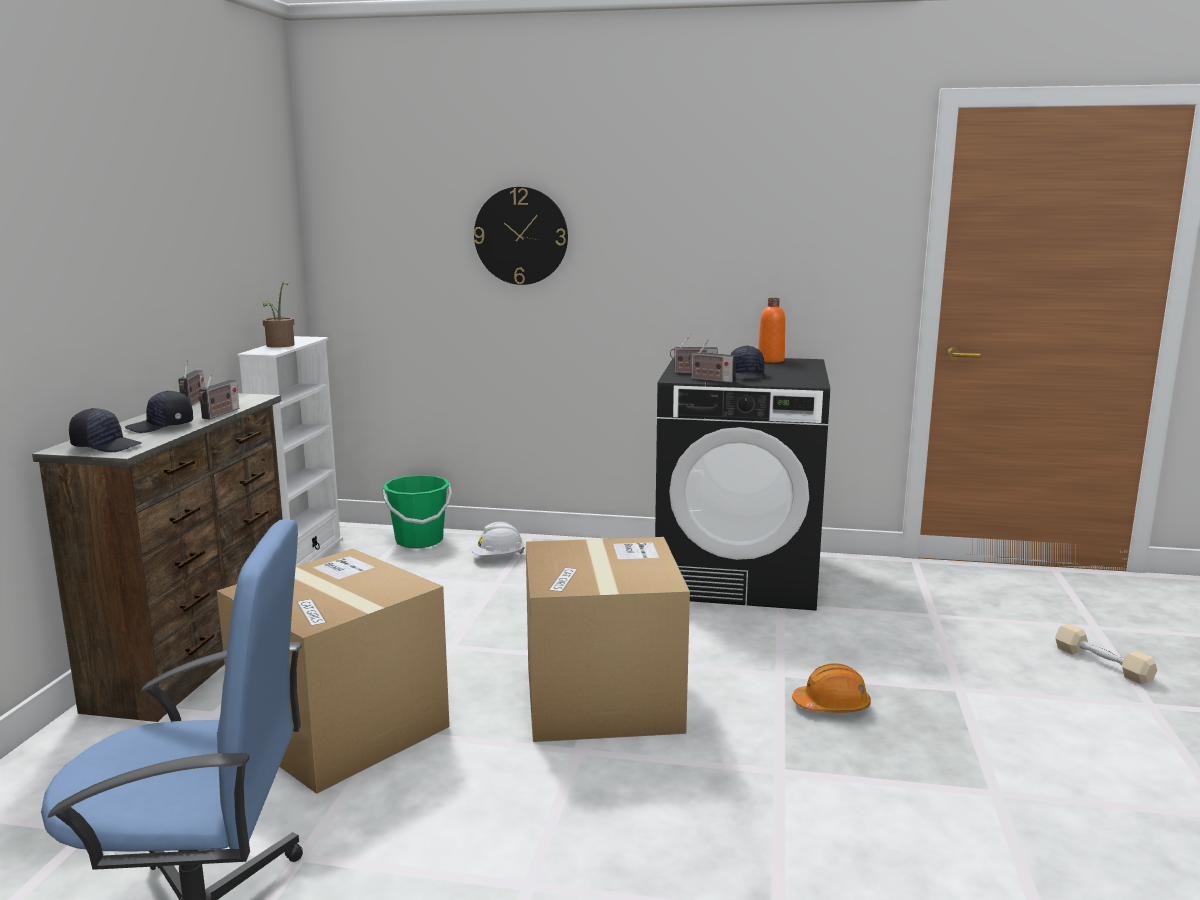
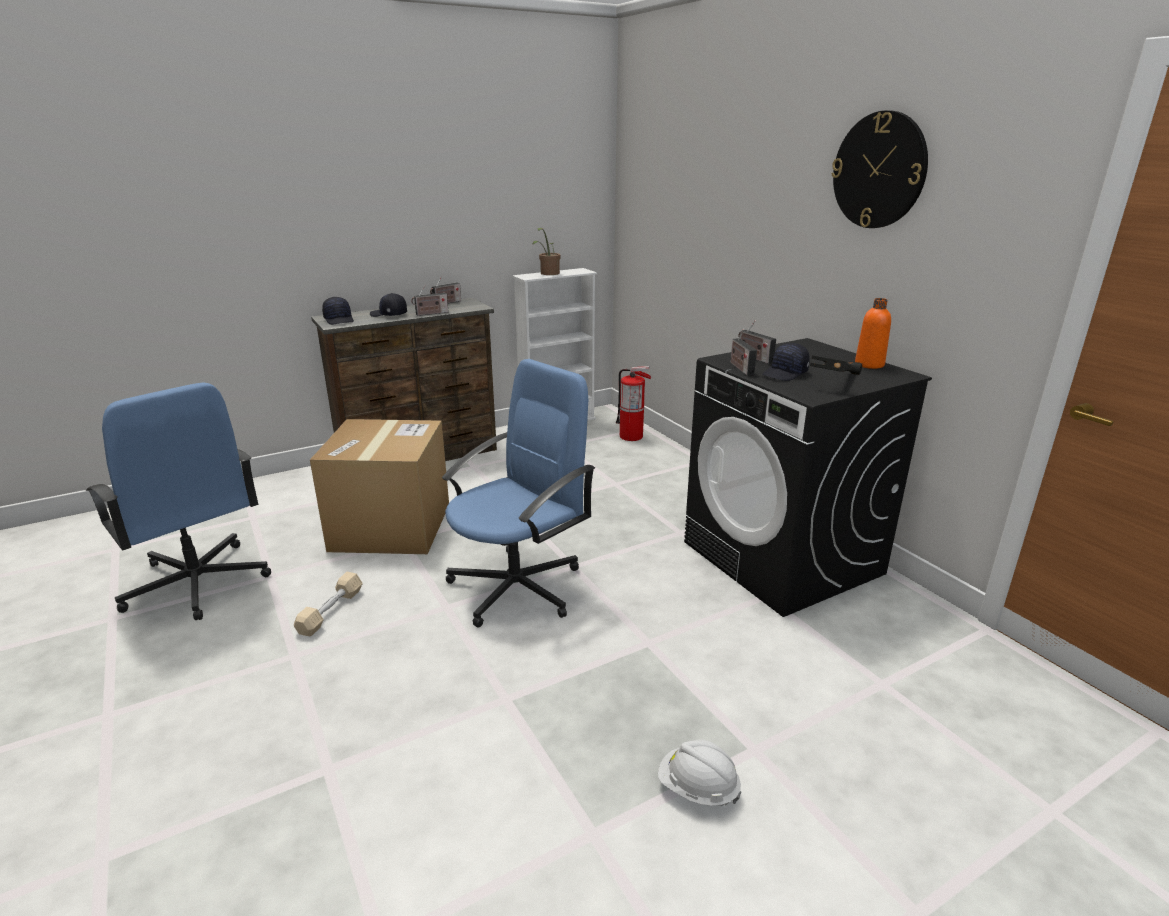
camera: 50 degrees right, 10 degrees up
(419, 541) = (631, 436): green bucket -> fire extinguisher
(498, 557) = (651, 467): white hard hat -> white hard hat (697, 788)
(521, 236) = (723, 206): wall clock -> wall clock (879, 170)
(602, 699) = (518, 587): cardboard box -> blue office chair
(797, 373) = (841, 383): none -> hammer
(832, 705) = (631, 687): orange hard hat -> none
(1102, 664) = (961, 842): beige dumbbell -> beige dumbbell (331, 611)

